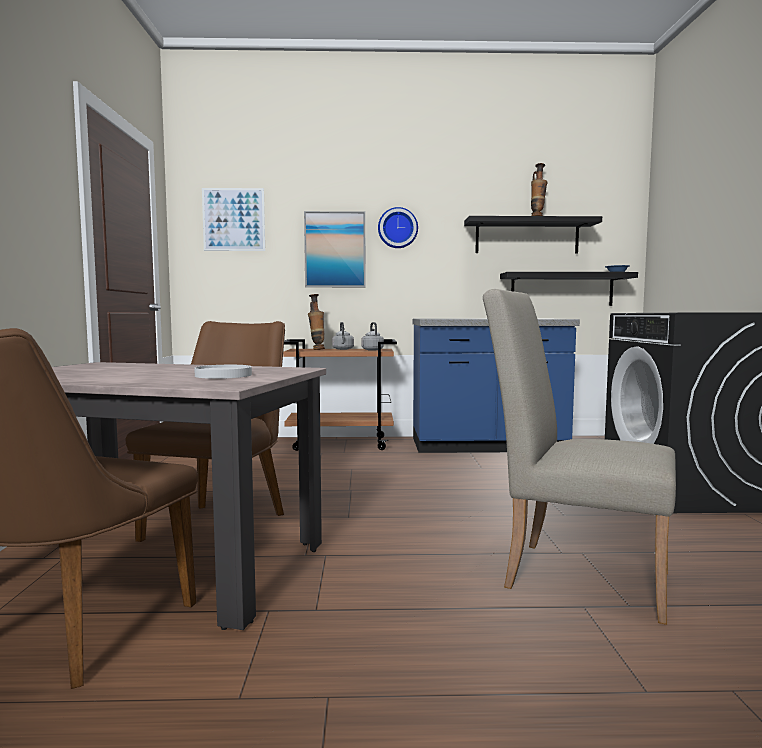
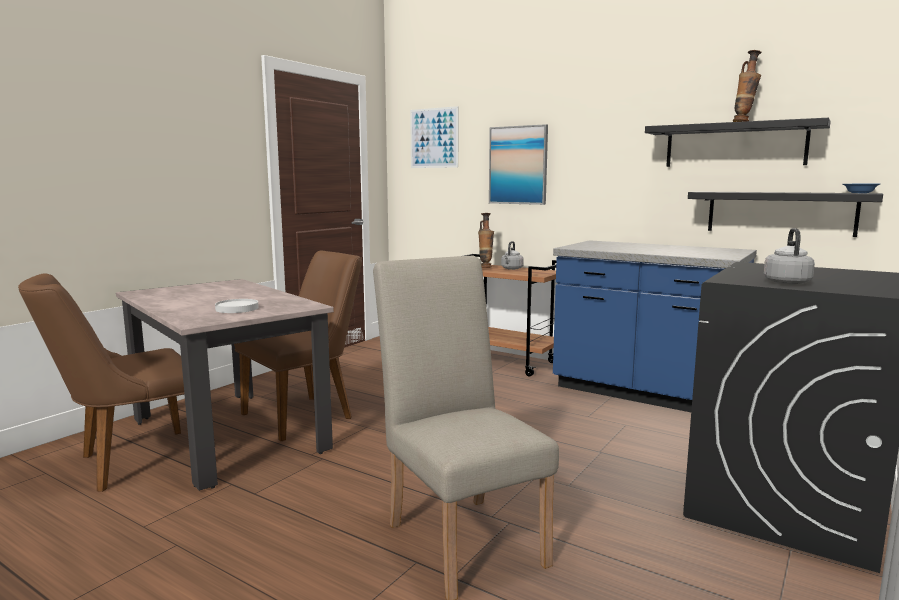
camera: 35 degrees right, 5 degrees up
(372, 350) = (533, 272): grey kettle -> grey kettle (786, 282)
(397, 228) = (580, 140): wall clock -> none

